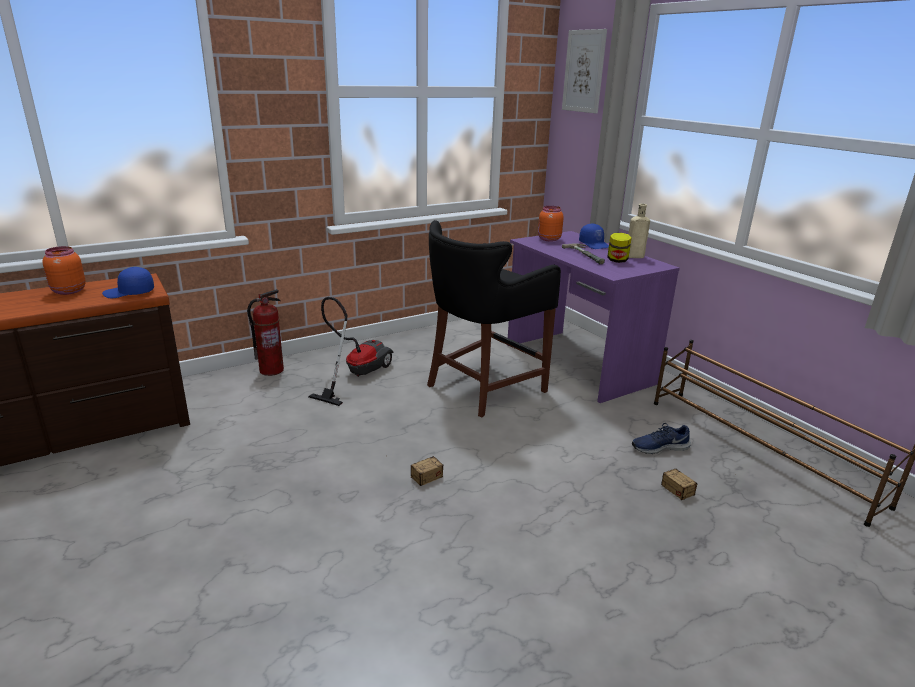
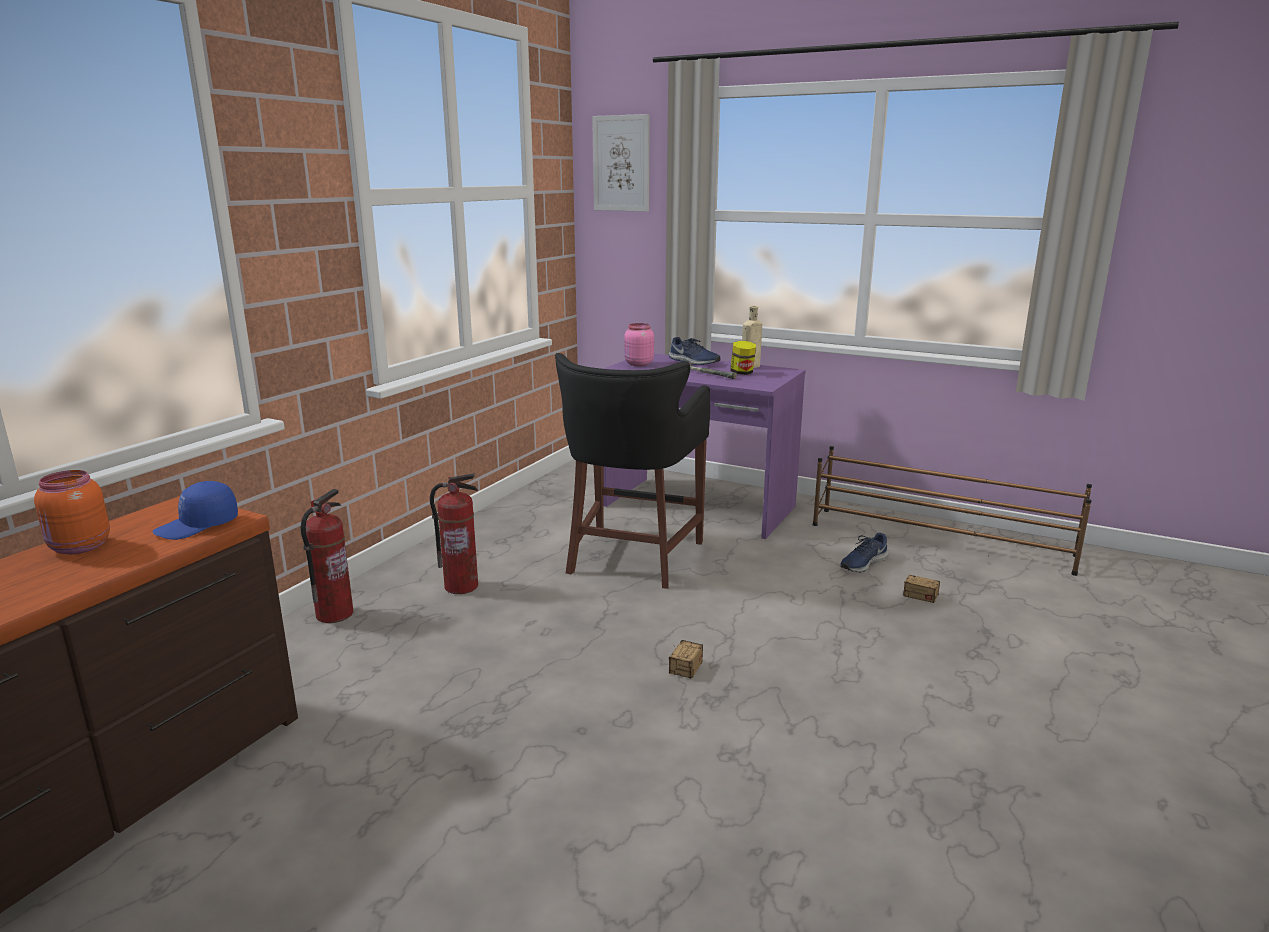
camera: 30 degrees left, 5 degrees down
(356, 374) = (461, 586): vacuum cleaner -> fire extinguisher
(548, 239) = (638, 364): orange jar -> pink jar
(594, 244) = (693, 362): blue cap -> blue shoe

